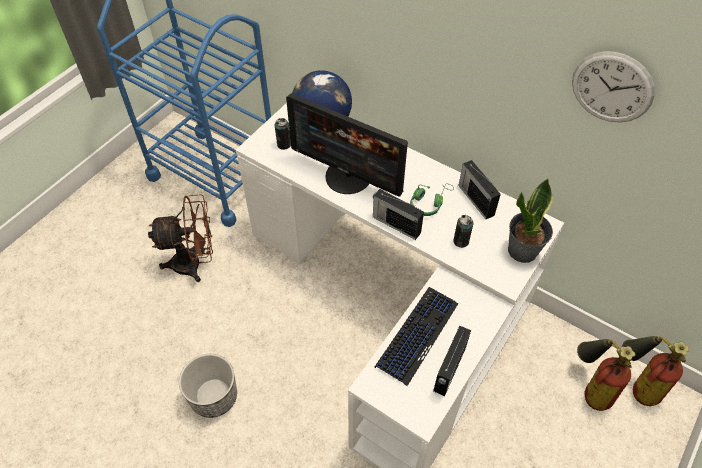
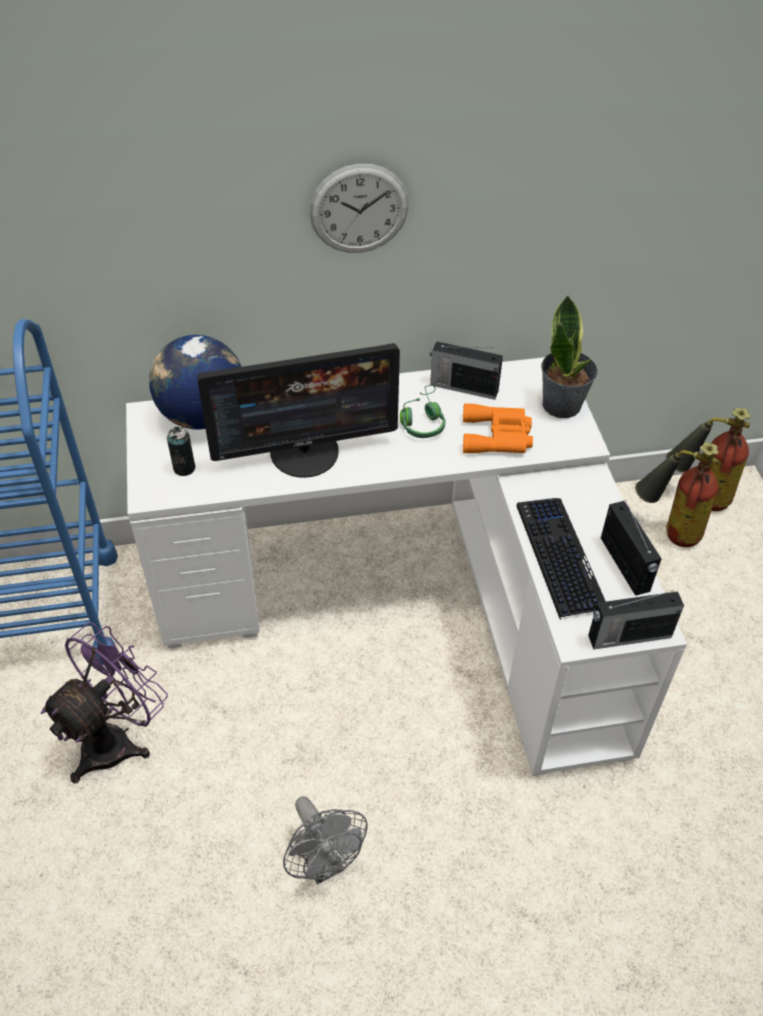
camera: 45 degrees left, 5 degrees down
(194, 263) = (117, 739): brown fan -> purple fan
(214, 396) = (324, 863): planter -> grey fan
(395, 224) = (416, 465): radio -> radio (627, 636)
(461, 241) = (498, 436): can -> orange binoculars
(612, 87) = (586, 154): wall clock -> wall clock (359, 209)

